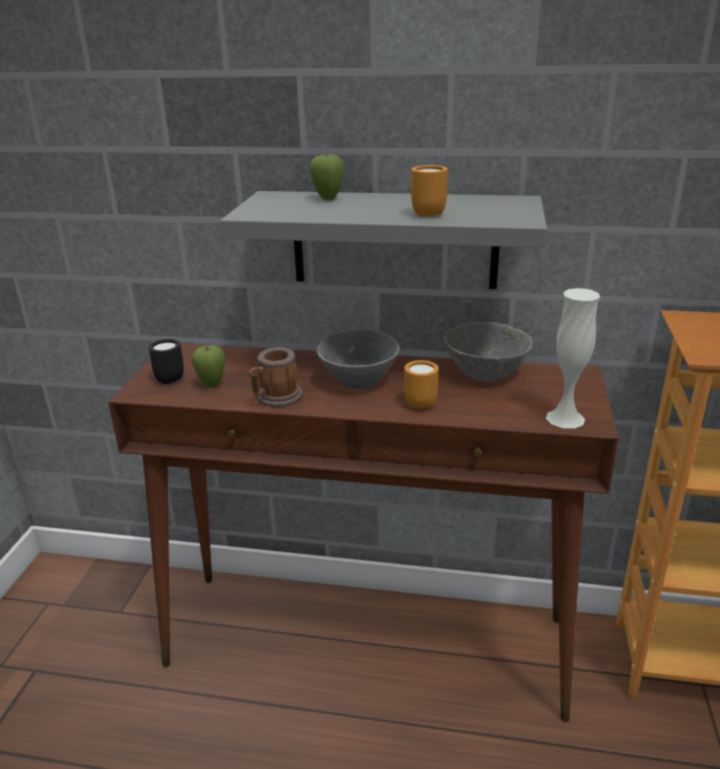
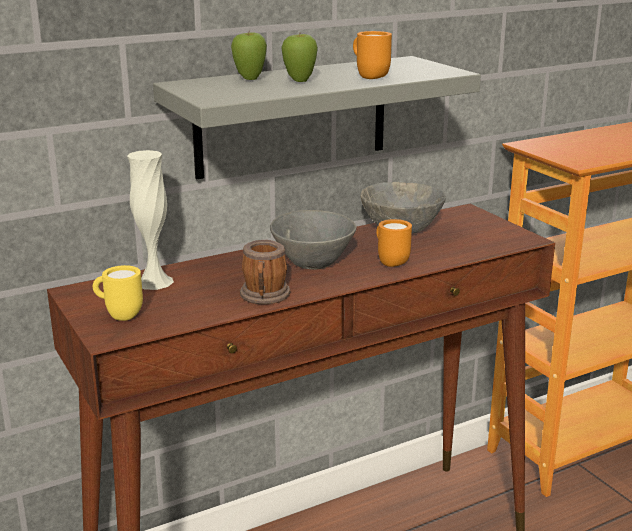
camera: 40 degrees left, 5 degrees down
(167, 378) = (119, 316): black mug -> yellow mug
(212, 384) = (179, 306): apple -> apple (299, 81)
(565, 418) = (505, 241): white vase -> white vase (154, 281)

